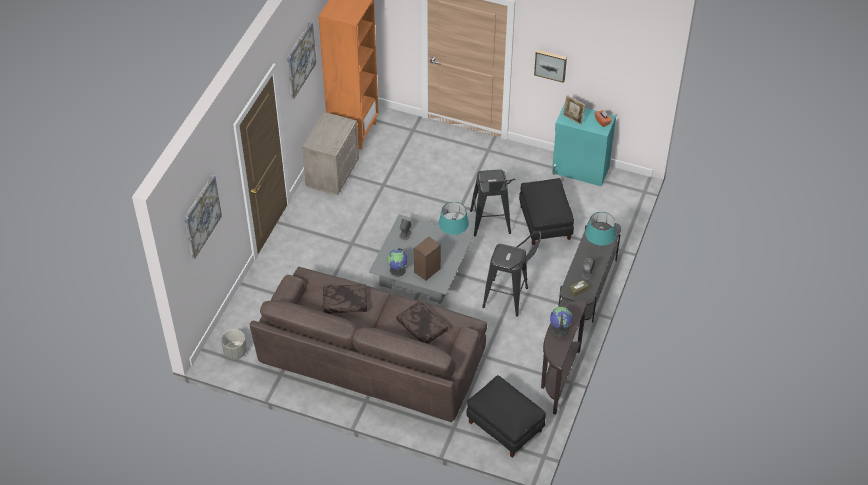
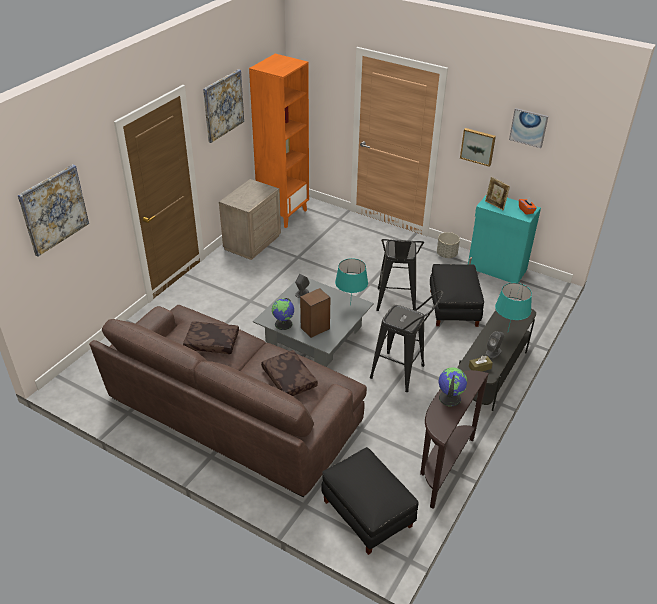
camera: 10 degrees right, 10 degrees down
(235, 352) = (89, 383): grey planter -> grey planter (446, 254)
(596, 51) = (528, 127): none -> picture

